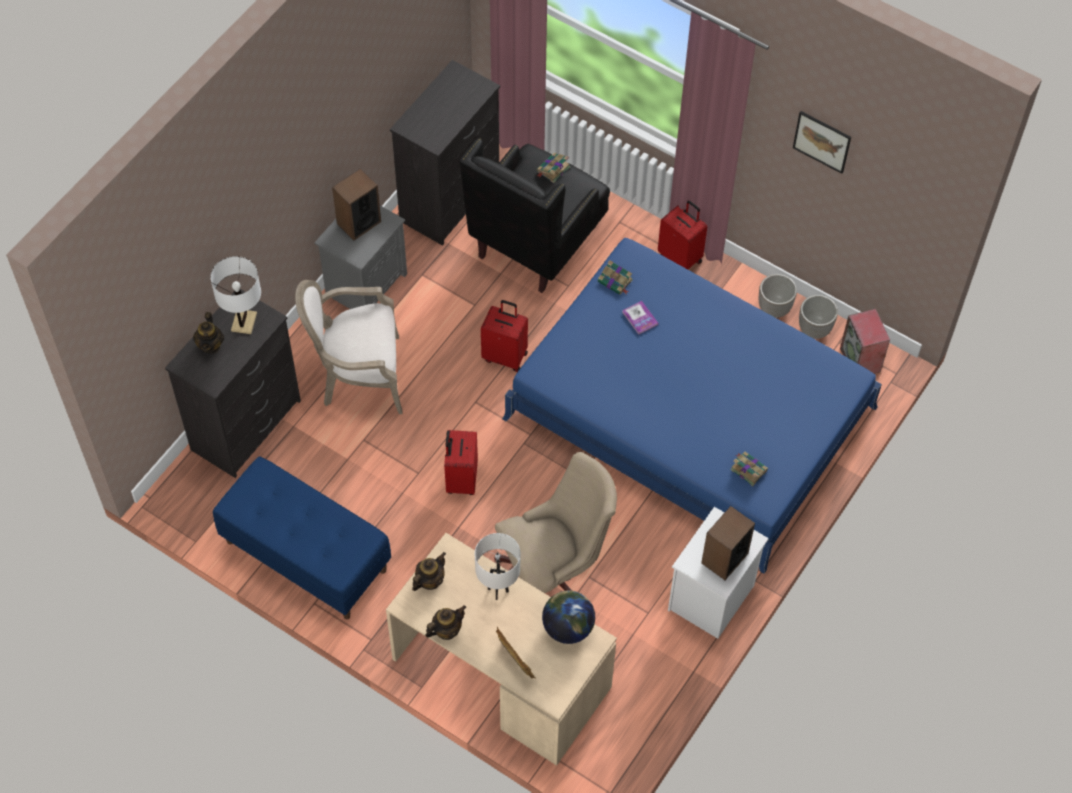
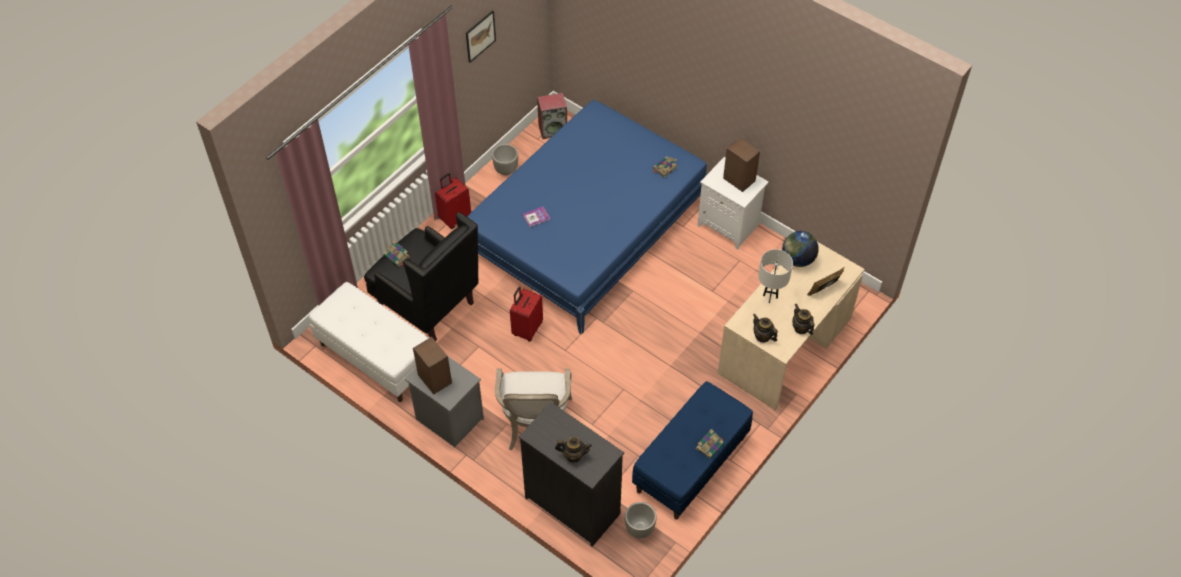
camera: 85 degrees left, 5 degrees down
(244, 322) = (553, 431): white table lamp -> none
(451, 199) = (375, 357): black dresser -> white bench
(460, 479) = (630, 362): red suitcase -> none
(554, 572) = (708, 310): beige office chair -> none
(615, 281) = (502, 229): book -> book (710, 446)
(814, 329) = (526, 151): planter -> planter (639, 529)

